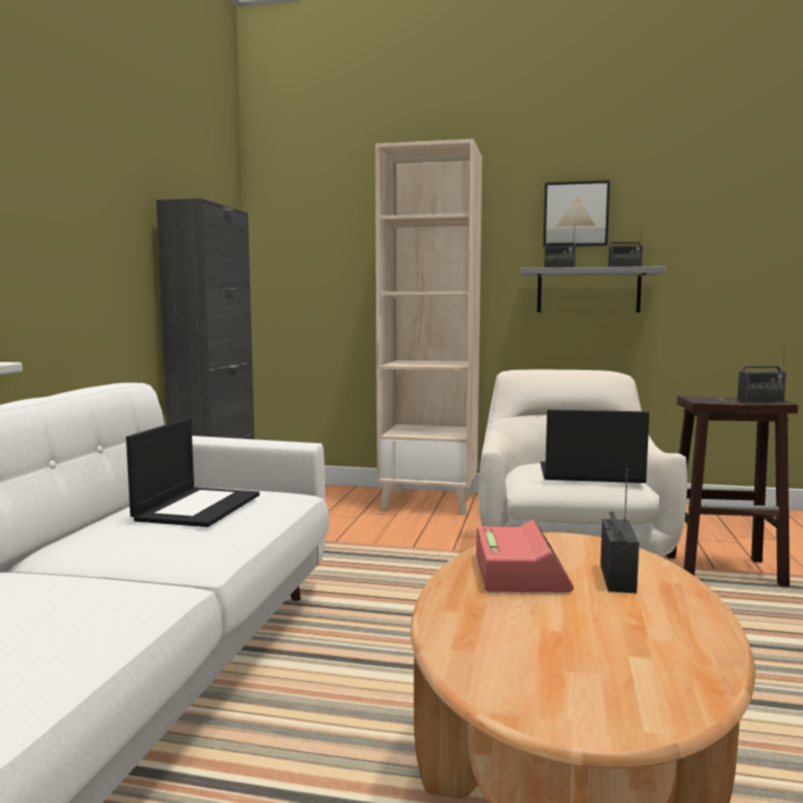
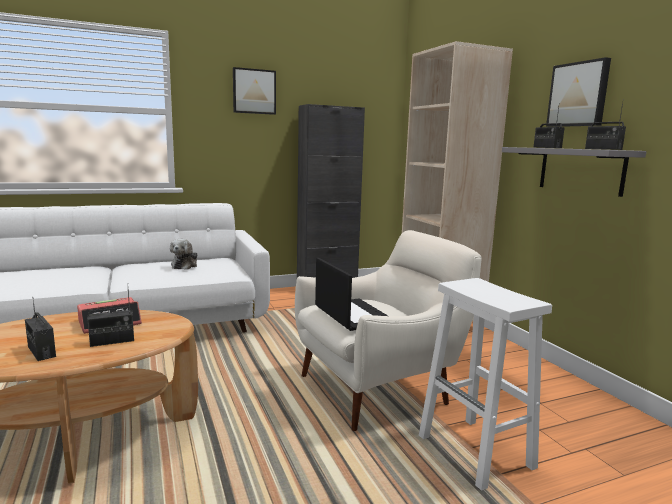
camera: 55 degrees right, 5 degrees up
(101, 164) = (254, 91): none -> picture
(198, 507) = (185, 265): laptop -> plush toy
(725, 570) = (477, 452): brown stool -> white stool
(760, 400) = (501, 299): radio -> radio (41, 352)

